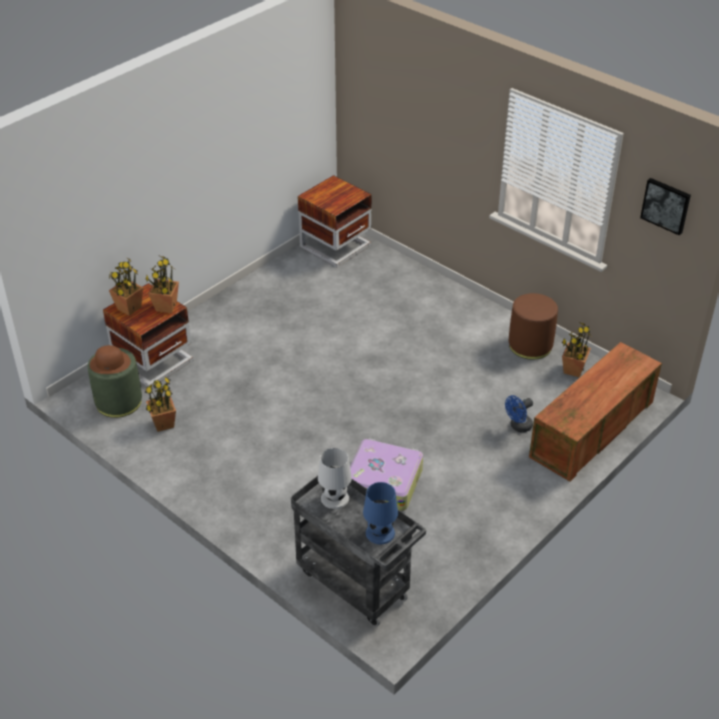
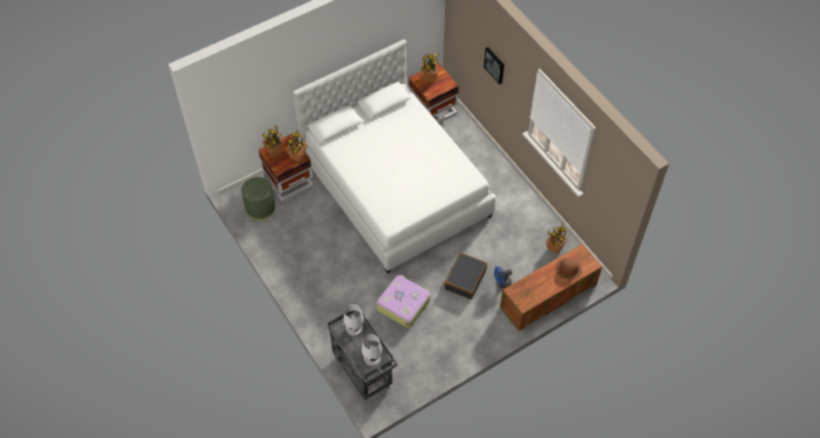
camera: 15 degrees right, 15 degrees up
(110, 363) = (255, 189): brown hat -> brown hat (568, 269)
(163, 424) = (283, 231): potted plant -> potted plant (429, 78)
(316, 340) = (395, 186): none -> white bed
(380, 533) = (372, 358): blue table lamp -> white table lamp
(462, 432) = (465, 279): none -> black suitcase
(530, 345) = (534, 221): brown ottoman -> none
(666, 205) = (614, 179): picture -> picture (495, 65)

